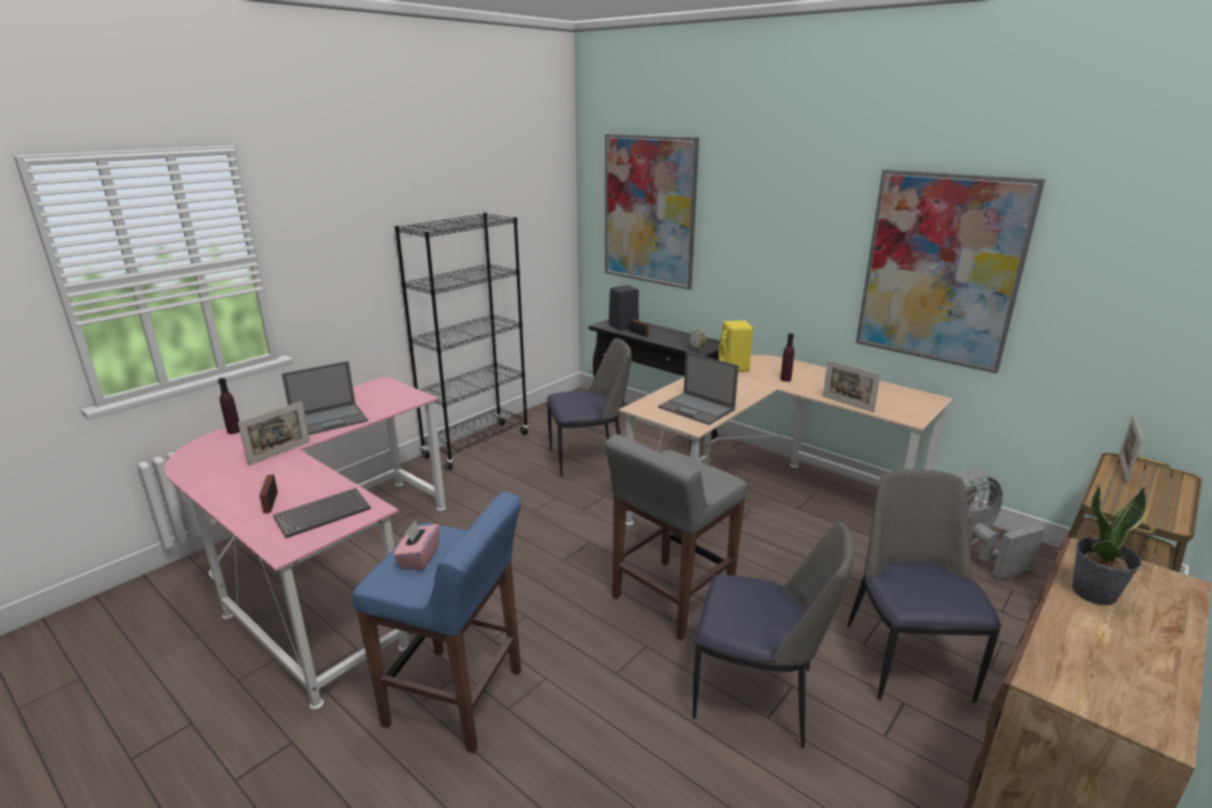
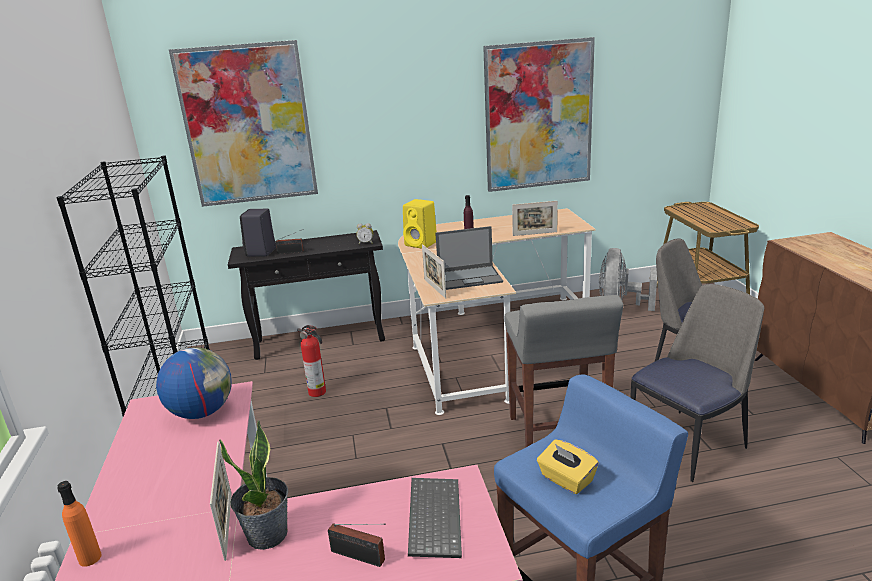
camera: 50 degrees left, 0 degrees up
(234, 431) = (90, 558): purple bottle -> orange bottle
(330, 420) = (190, 465): laptop -> none
(388, 399) = (201, 412): none -> globe
(419, 558) = (566, 480): pink tissue box -> yellow tissue box
(589, 459) = (318, 392): chair -> fire extinguisher
(1094, 593) = (827, 255): potted plant -> potted plant (268, 535)
(1123, 468) = (684, 210): picture frame -> picture frame (435, 288)

